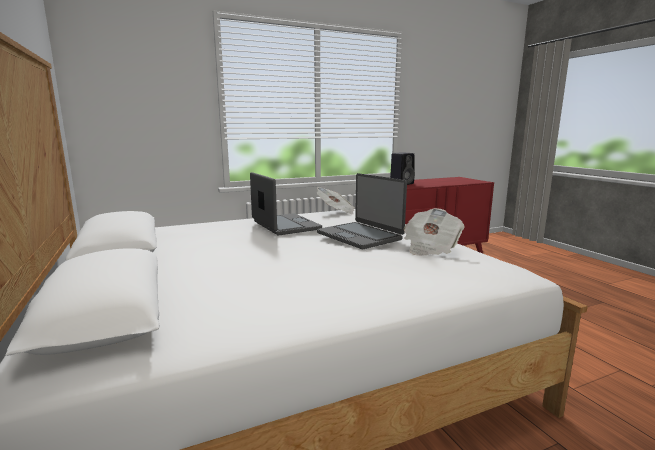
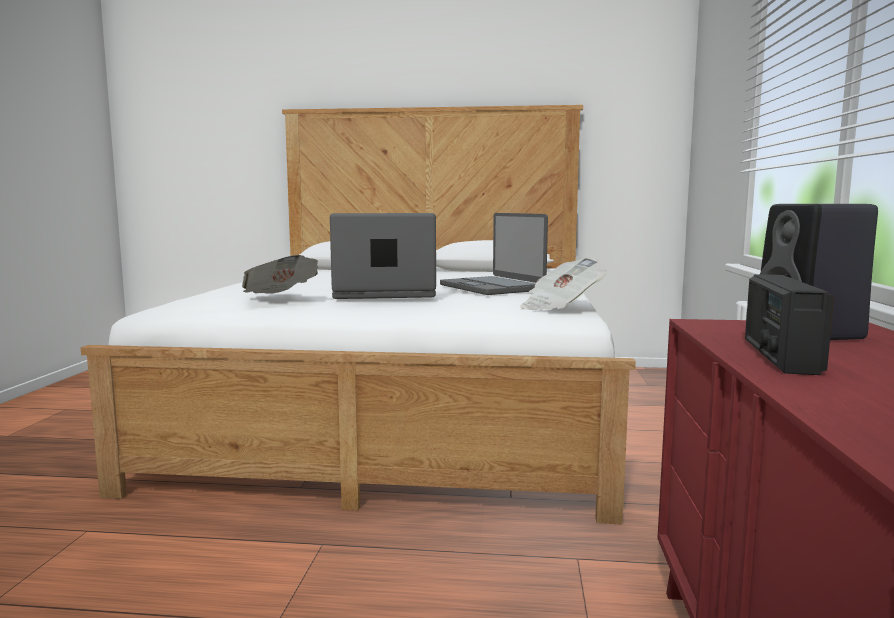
camera: 120 degrees right, 5 degrees down
(285, 225) = (492, 287): laptop -> laptop turned 60 degrees clockwise
(433, 184) = (779, 357): none -> radio

